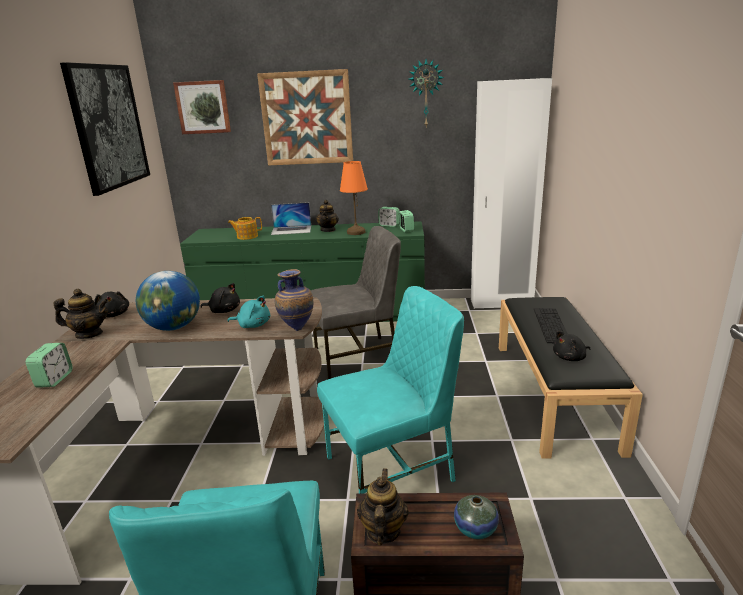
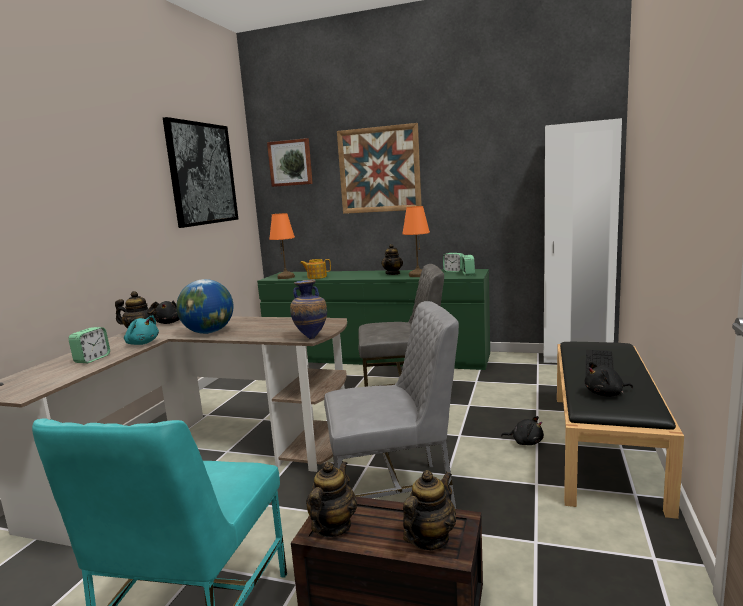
camera: 15 degrees right, 10 degrees down
(211, 237) = (286, 277): none -> orange table lamp
(224, 310) = (258, 323): black plush toy -> black plush toy (525, 442)
(253, 325) = (275, 334): turquoise plush toy -> turquoise plush toy (142, 343)
(291, 230) = (359, 273): laptop -> none
(392, 469) = (394, 495): turquoise chair -> grey chair
(425, 93) = (493, 142): wall clock -> none
(475, 529) = (429, 539): vase -> teapot

